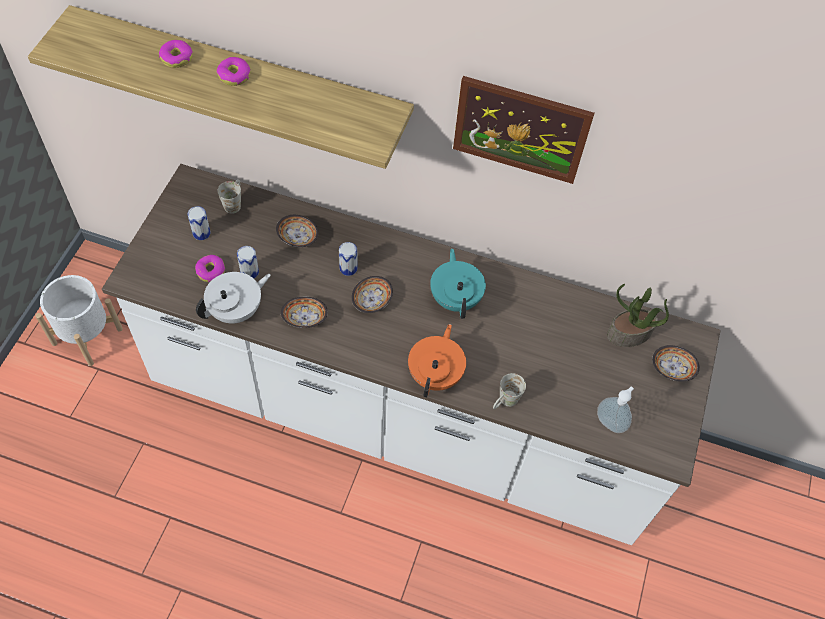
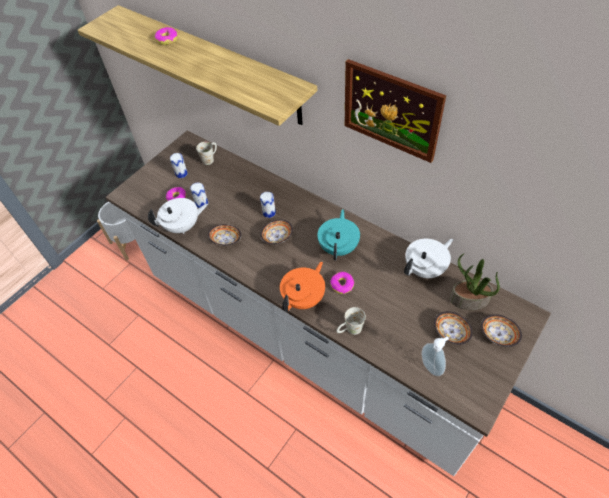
camera: 25 degrees right, 5 degrees down
(234, 76) = (199, 54): donut -> donut (342, 285)
(297, 238) = (242, 187): bowl -> bowl (451, 332)
(569, 305) = (425, 269): none -> white teapot

